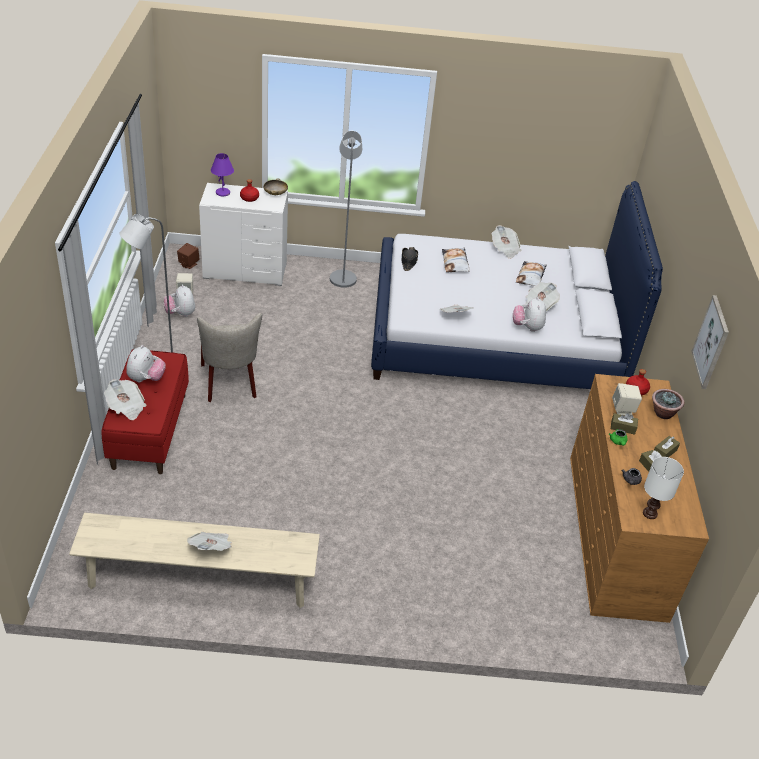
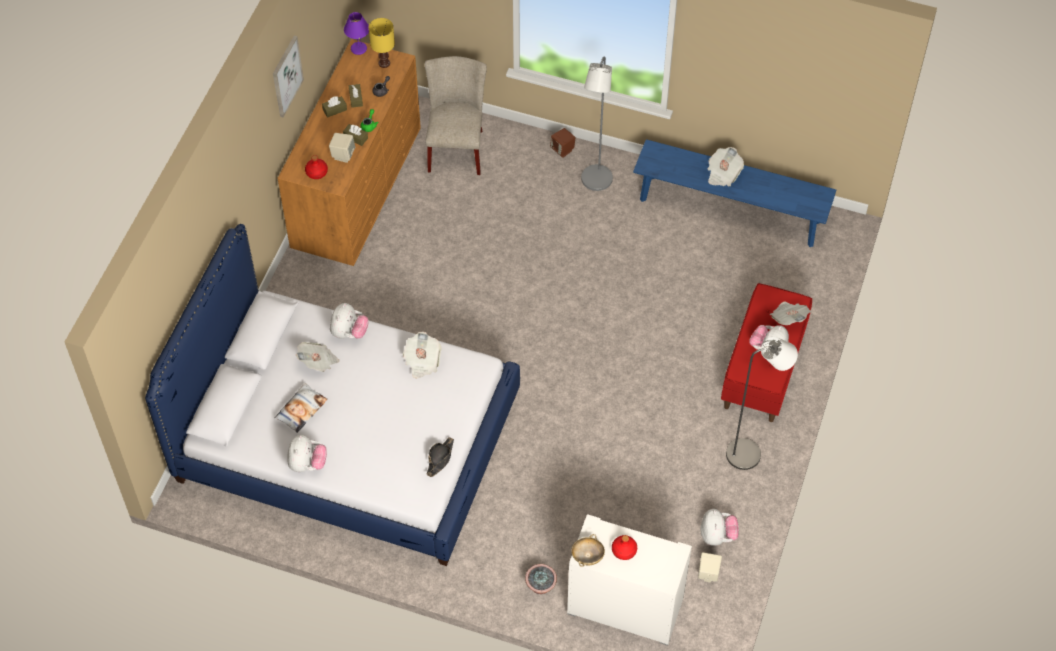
camera: 160 degrees left, 15 degrees up
(188, 264) = (698, 631): brown speaker -> brown speaker (562, 150)
(199, 581) = (730, 210): beige bench -> blue bench
(223, 193) = (657, 567): purple table lamp -> purple table lamp (358, 49)
(230, 384) = (673, 416): beige chair -> beige chair (456, 147)
(343, 276) = (498, 575): grey floor lamp -> grey floor lamp (595, 183)
(455, 263) = (384, 445): pillow -> none
(505, 249) = (307, 464): newspaper -> plush toy
(650, 513) = (383, 63): white table lamp -> yellow table lamp
(663, 413) = (309, 145): potted plant -> potted plant (541, 586)

